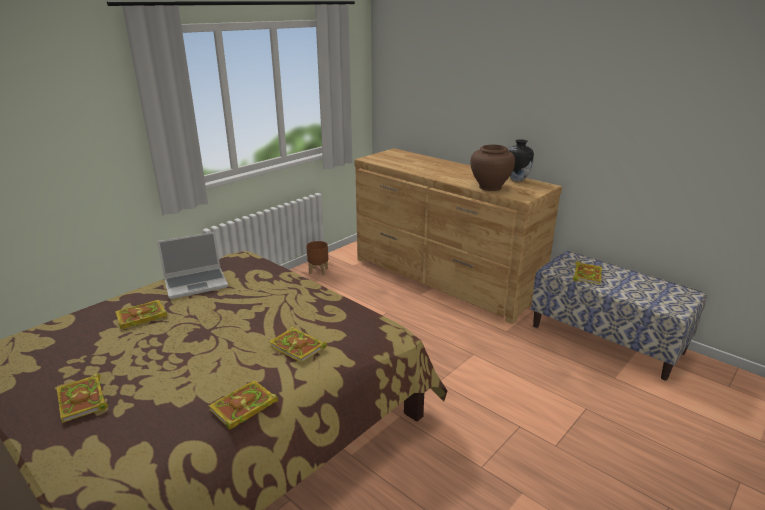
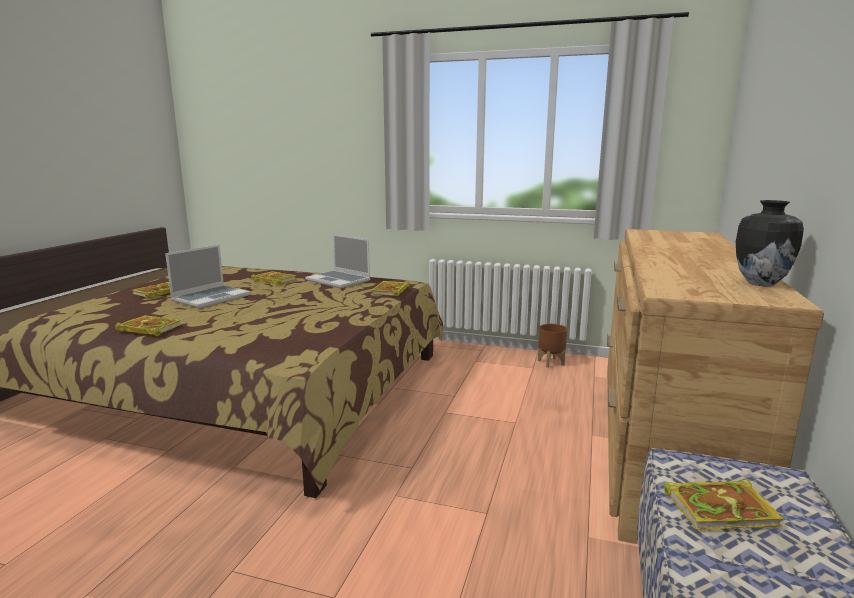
camera: 65 degrees right, 10 degrees down
(166, 362) = (211, 298): none -> laptop
(298, 347) = (248, 326): book -> book (390, 291)
(490, 187) = (670, 275): brown vase -> none

